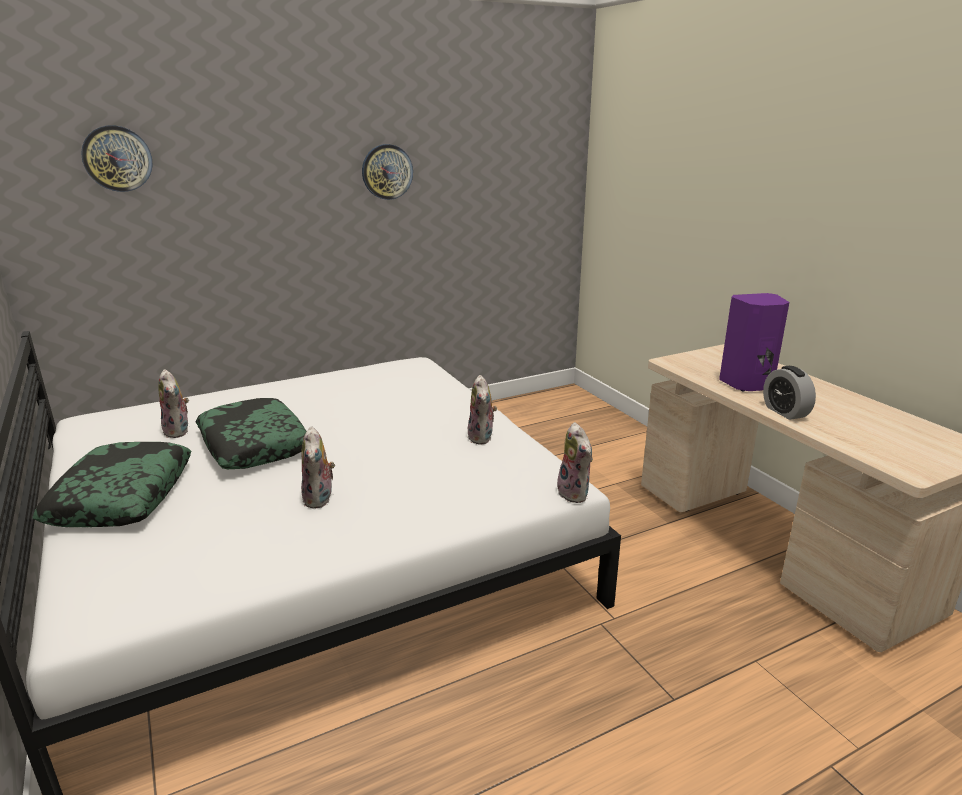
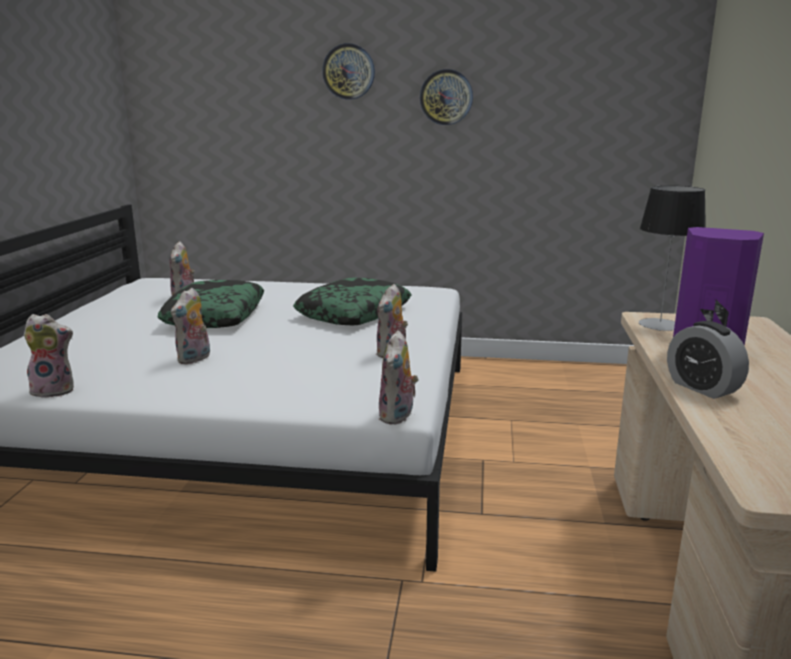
camera: 35 degrees right, 5 degrees down
(117, 158) = (215, 76): wall clock -> wall clock (348, 71)
(122, 496) = (91, 325): pillow -> pillow (354, 313)
(232, 584) = (55, 390): none -> plush toy
(687, 366) = (660, 325): none -> table lamp
(785, 412) = (702, 388): alarm clock -> alarm clock turned 45 degrees counterclockwise

